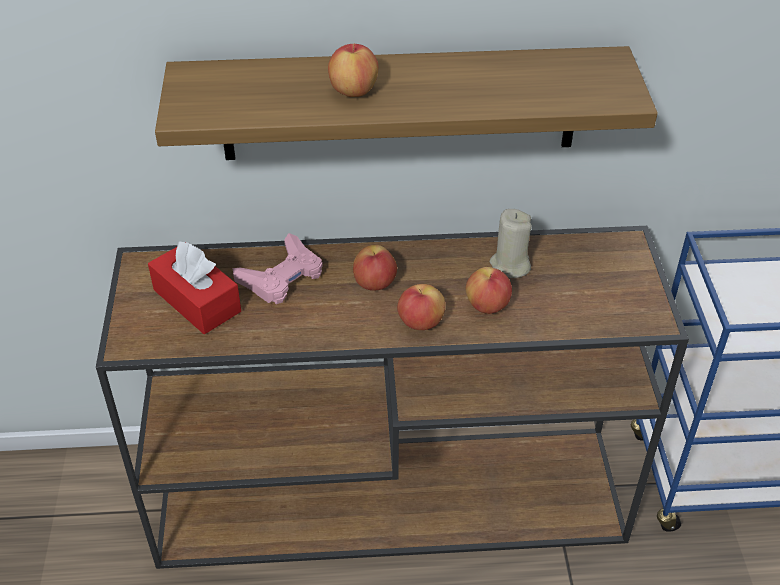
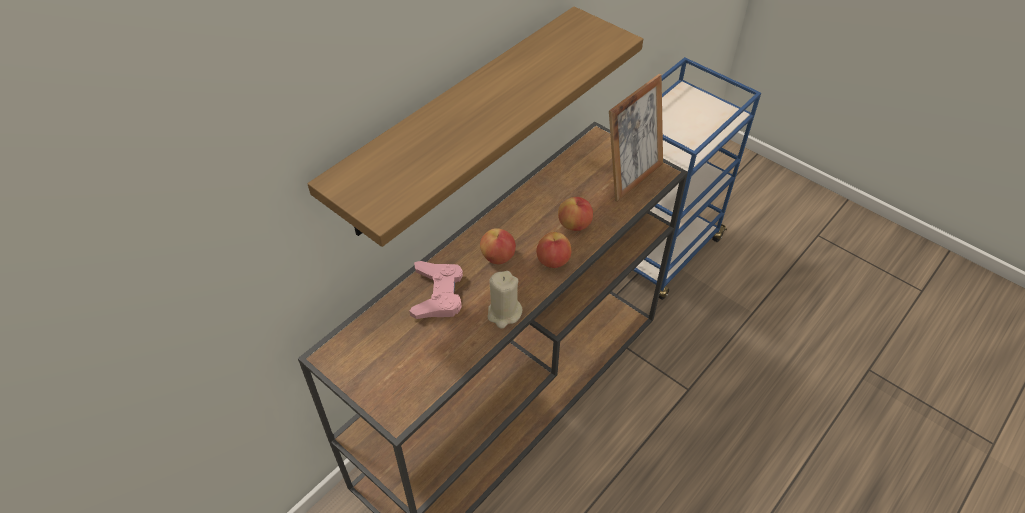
camera: 45 degrees left, 5 degrees up
(197, 300) = (404, 350): red tissue box -> none
(353, 91) = (467, 125): apple -> none
(509, 265) = (556, 192): beige candle -> beige candle (504, 313)
(611, 302) = (631, 177): none -> picture frame

